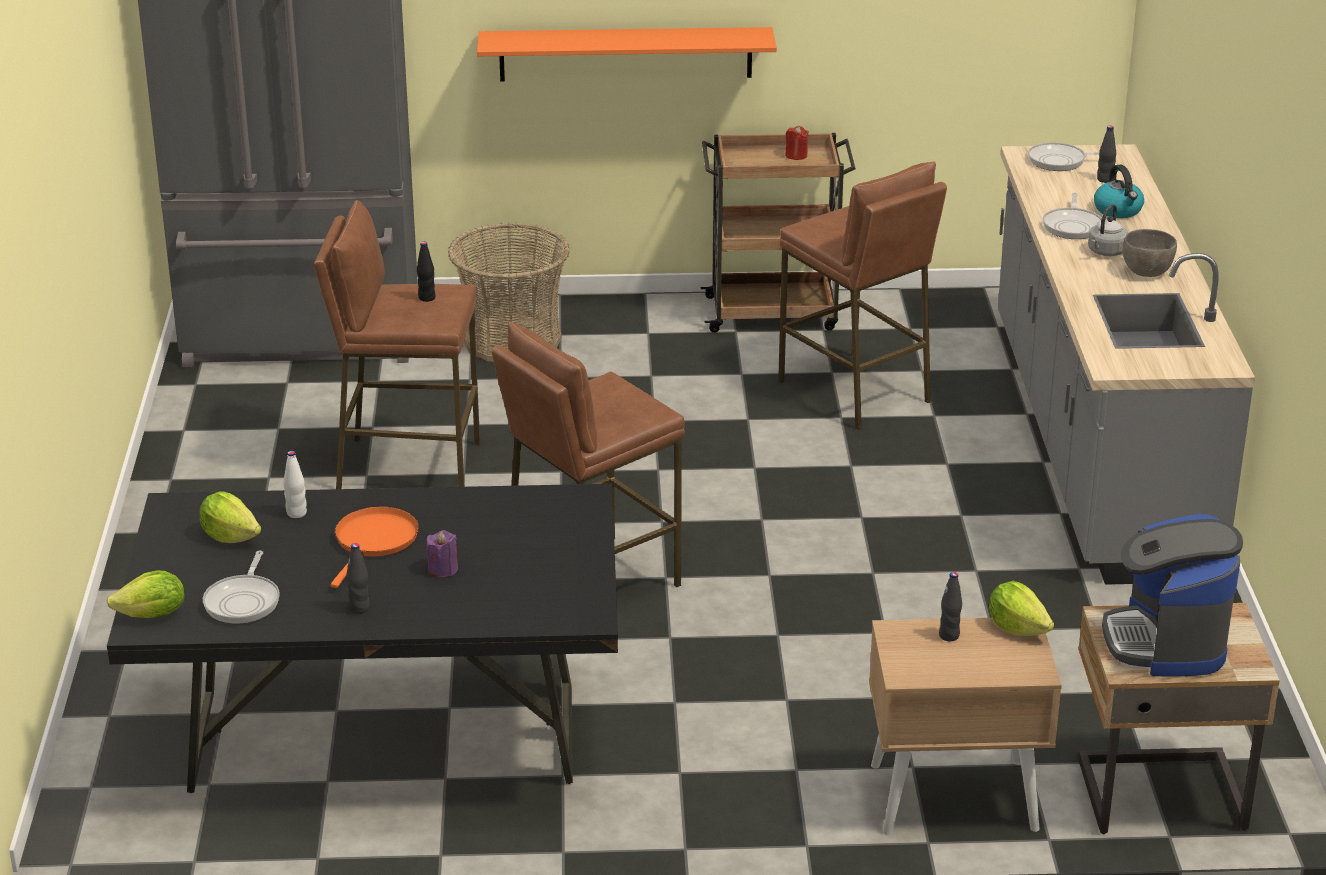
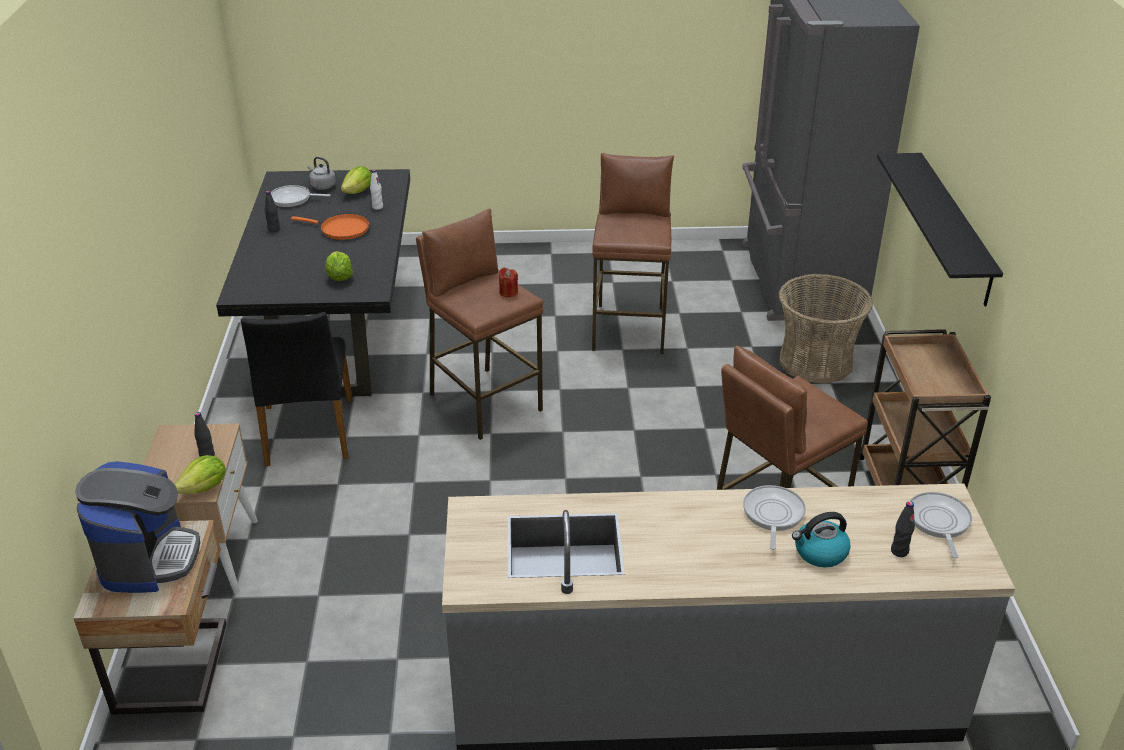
camera: 90 degrees right, 5 degrees up
(153, 615) = (288, 179): lettuce -> lettuce (339, 277)
(427, 298) = (641, 229): black bottle -> none
(443, 569) = (305, 250): purple candle -> none
(625, 54) = (954, 228): orange shelf -> black shelf
(664, 740) = (308, 432): none -> black chair
(796, 155) = (946, 382): red candle -> red candle (508, 292)
(1072, 226) = (772, 515): frying pan -> frying pan turned 90 degrees clockwise
(1105, 252) = (713, 532): grey kettle -> grey kettle (322, 186)
(1146, 272) = (669, 556): grey bowl -> none
(1166, 642) = (148, 559): coffee machine -> coffee machine turned 90 degrees clockwise

